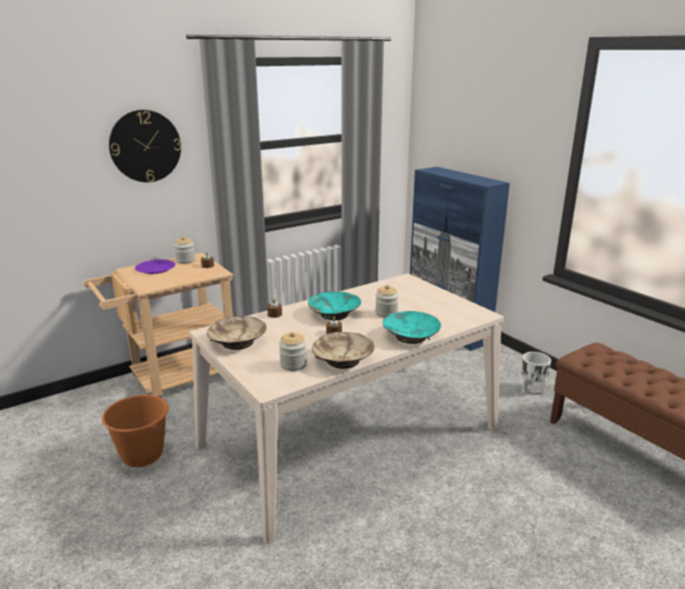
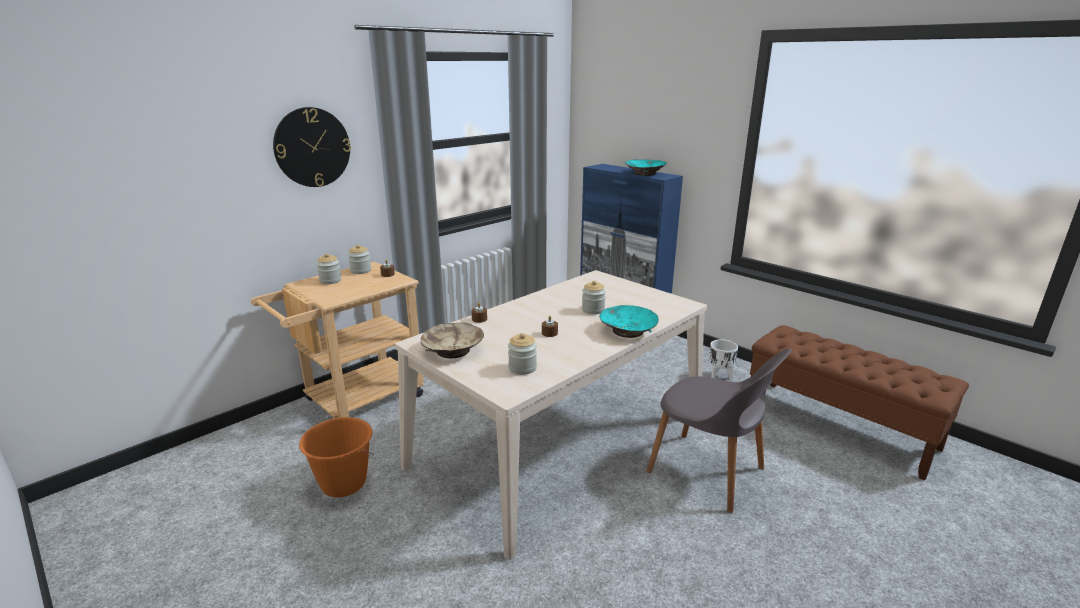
camera: 10 degrees left, 0 degrees up
(155, 268) = (330, 281): purple plate -> jar
(334, 314) = (541, 314): turquoise bowl -> turquoise bowl (644, 173)
(343, 360) = (571, 359): beige bowl -> none
(487, 485) = (708, 472): none -> grey chair

